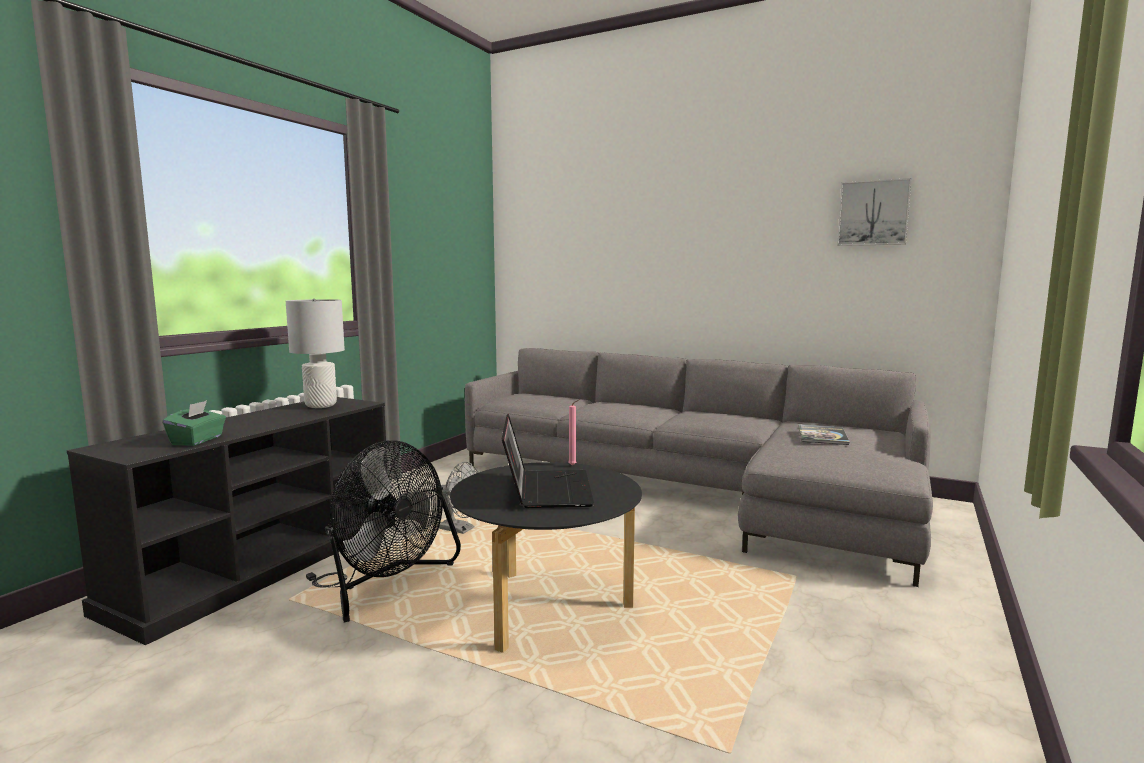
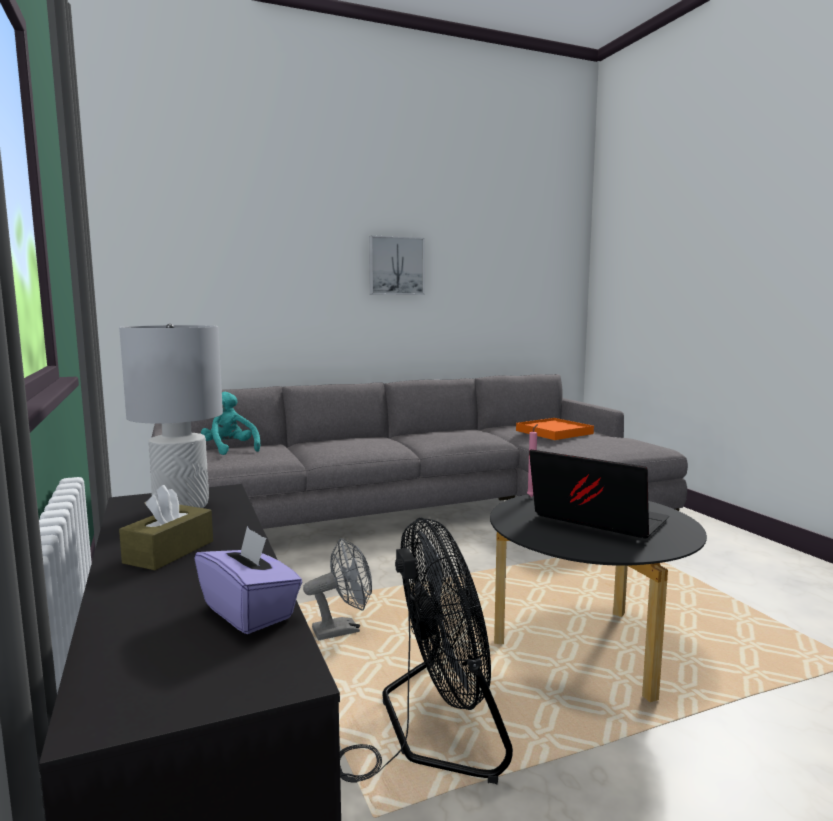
camera: 50 degrees left, 0 degrees up
(197, 440) = (250, 611): green tissue box -> purple tissue box
(260, 418) = (169, 552): none -> brown tissue box
(538, 396) = (230, 449): none -> turquoise plush toy
(822, 435) = (554, 432): book -> orange tray
(873, 213) = (514, 245): picture -> picture (396, 266)

